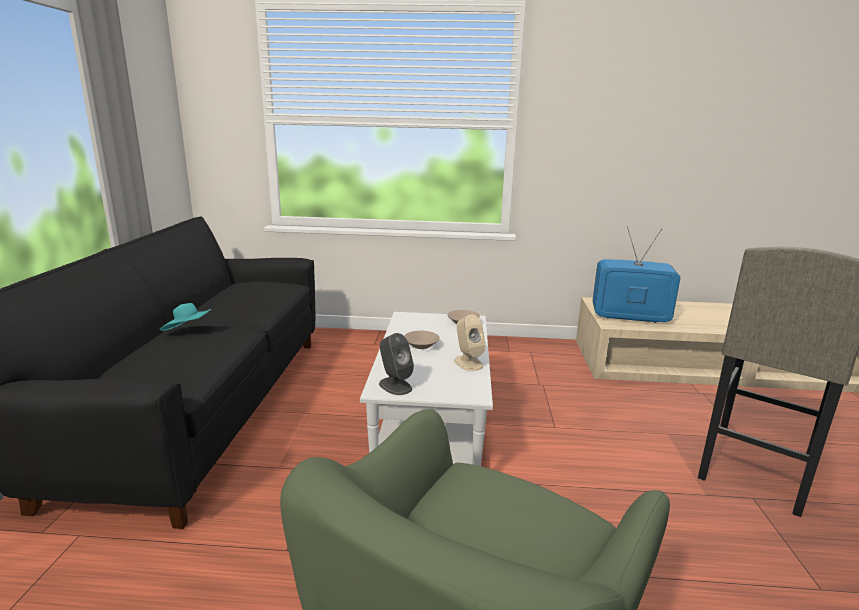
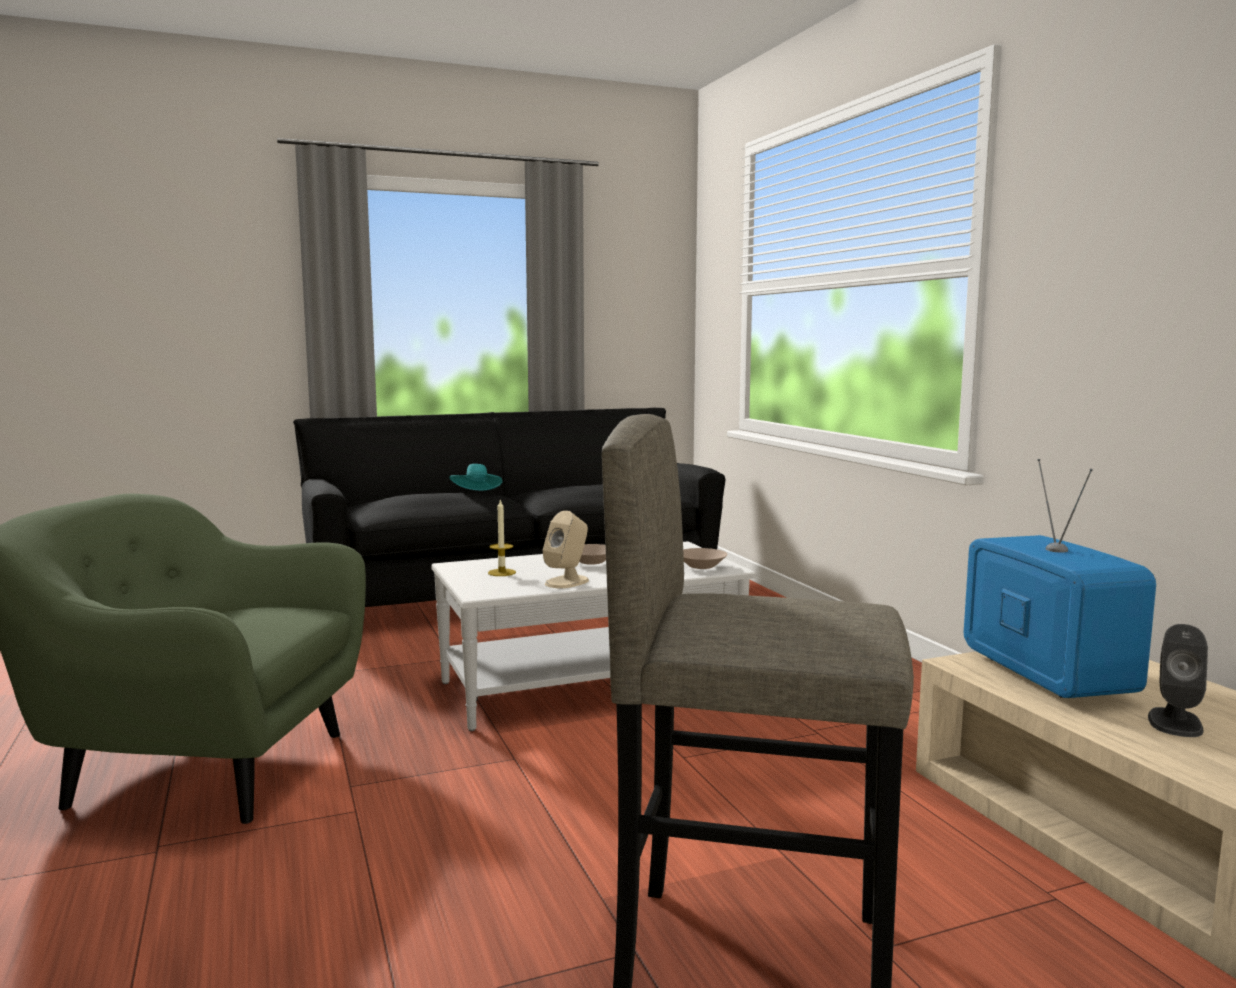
camera: 65 degrees right, 10 degrees down
(395, 386) = (470, 568): grey speaker -> grey speaker (1175, 722)
(421, 377) = (501, 572): none -> candle

